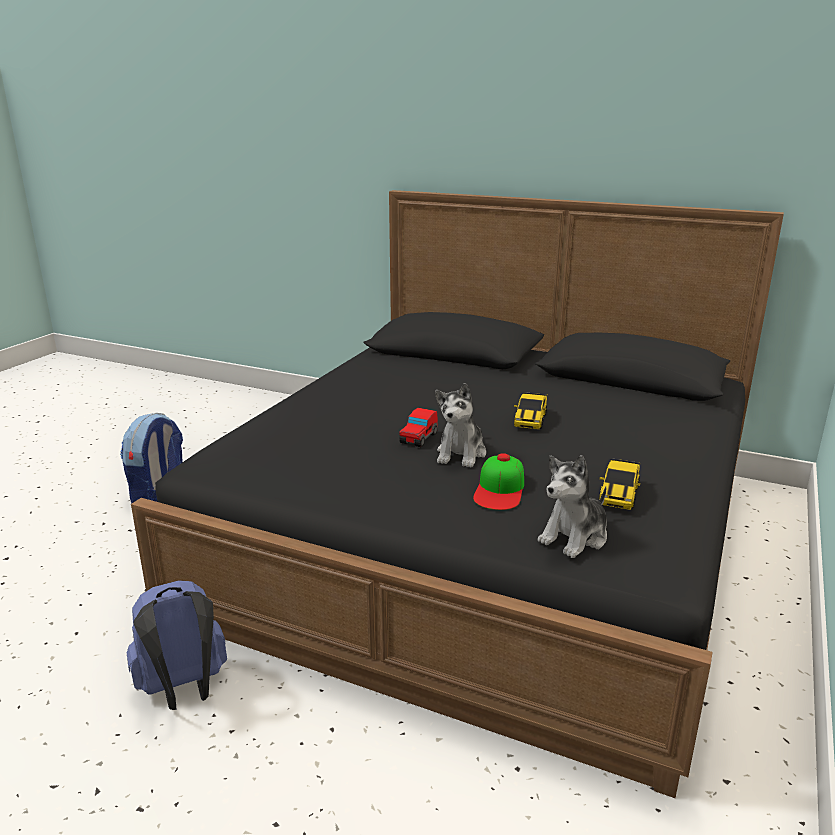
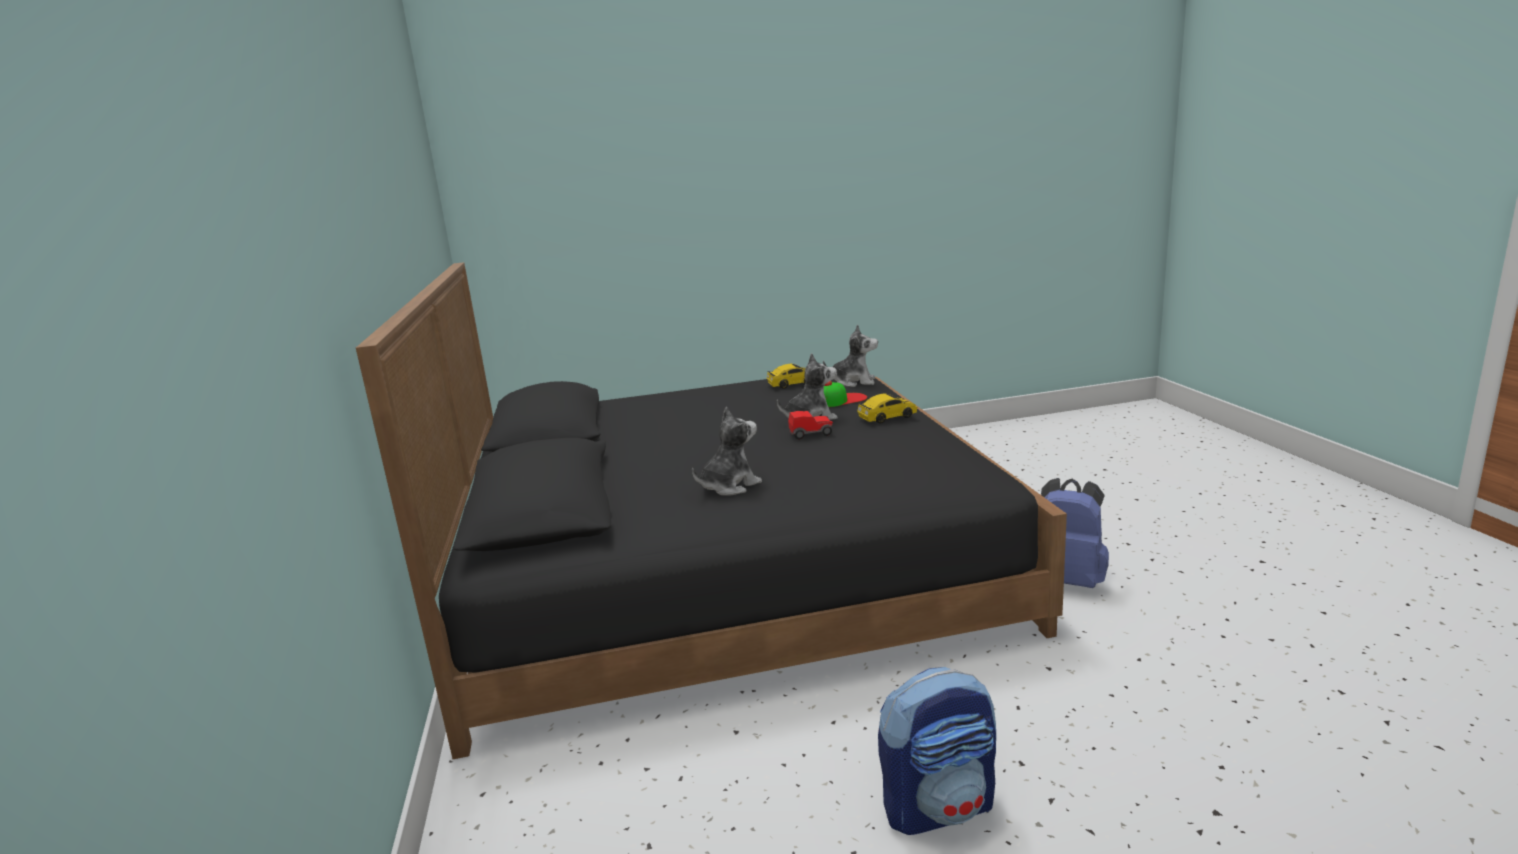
camera: 125 degrees left, 5 degrees down
(372, 386) = (729, 486): none -> plush toy
(530, 420) = (715, 422): toy car -> toy car (887, 417)

